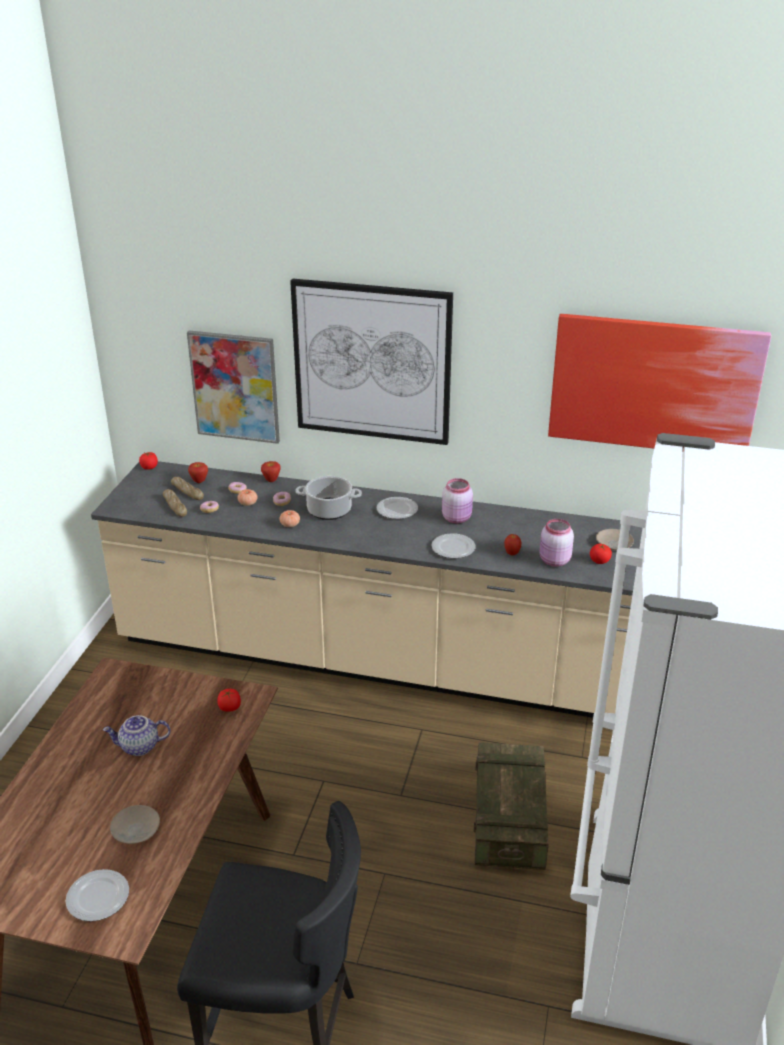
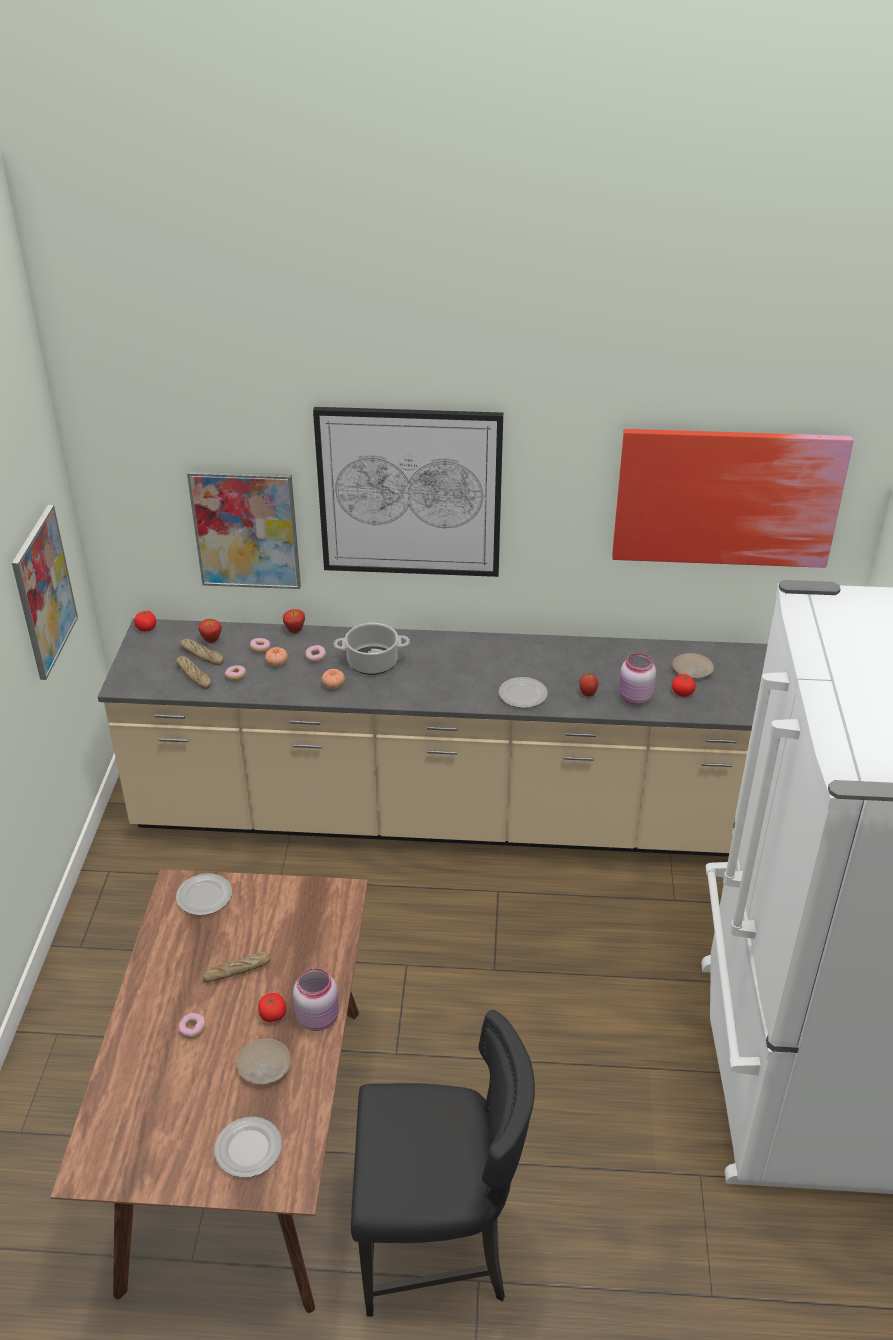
camera: 10 degrees left, 5 degrees up
(53, 418) = (44, 592): none -> picture
(85, 790) = (192, 1029): none -> donut
(139, 747) = (237, 971): teapot -> bread
(229, 707) = (322, 911): tomato -> tomato (273, 1015)
(397, 510) = (448, 654): plate -> plate (204, 896)
(457, 518) = (517, 657): pink jar -> pink jar (319, 1017)
(508, 820) = (614, 982): crate -> none

